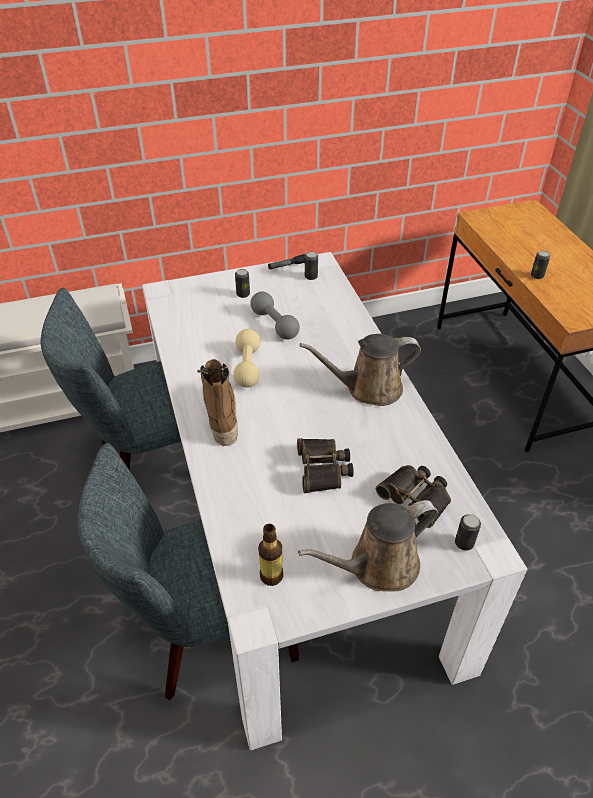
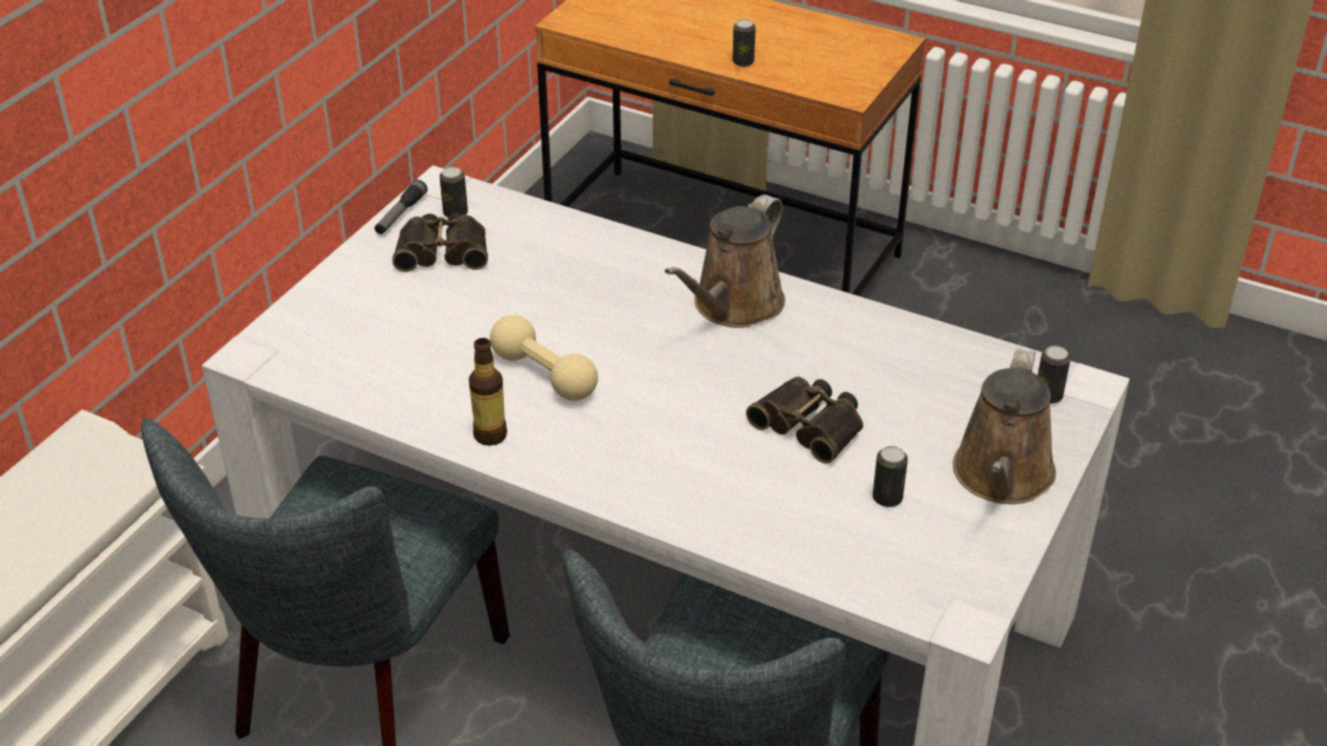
camera: 45 degrees left, 5 degrees down
(220, 415) = (599, 453): boot -> none
(243, 294) = (391, 289): can -> can (887, 498)
(271, 576) = (915, 568): bottle -> bottle (490, 435)
(274, 324) = (498, 302): grey dumbbell -> none
(416, 497) = (945, 385): binoculars -> binoculars (443, 251)

